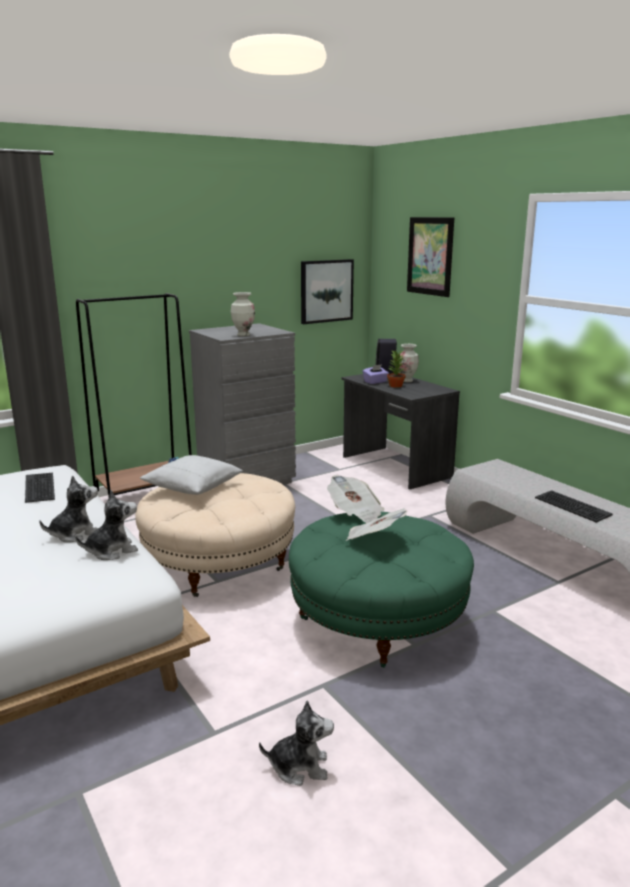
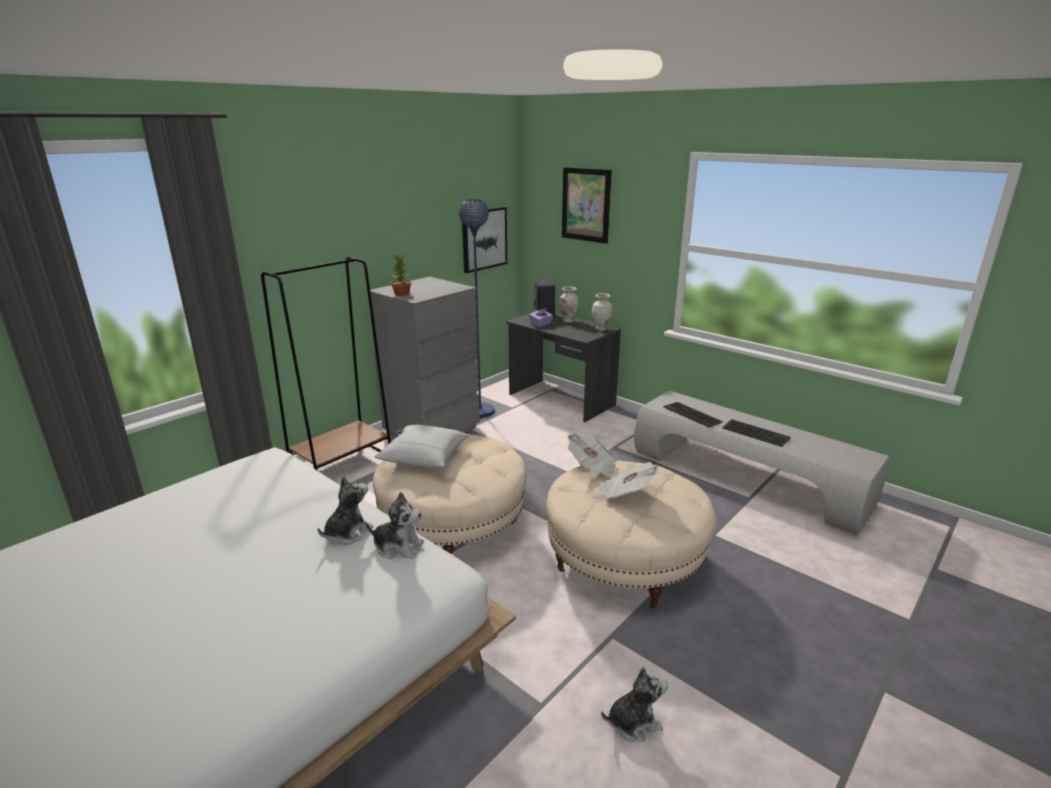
camera: 15 degrees left, 5 degrees up
(40, 488) = (273, 481): keyboard -> keyboard (692, 414)
(111, 551) = (398, 547): plush toy -> plush toy turned 60 degrees clockwise
(243, 335) = (429, 294): vase -> vase (601, 329)
(304, 469) = (480, 411): none -> blue floor lamp
(378, 620) = (625, 561): green ottoman -> beige ottoman
(395, 386) = (561, 327): potted plant -> potted plant (401, 294)

